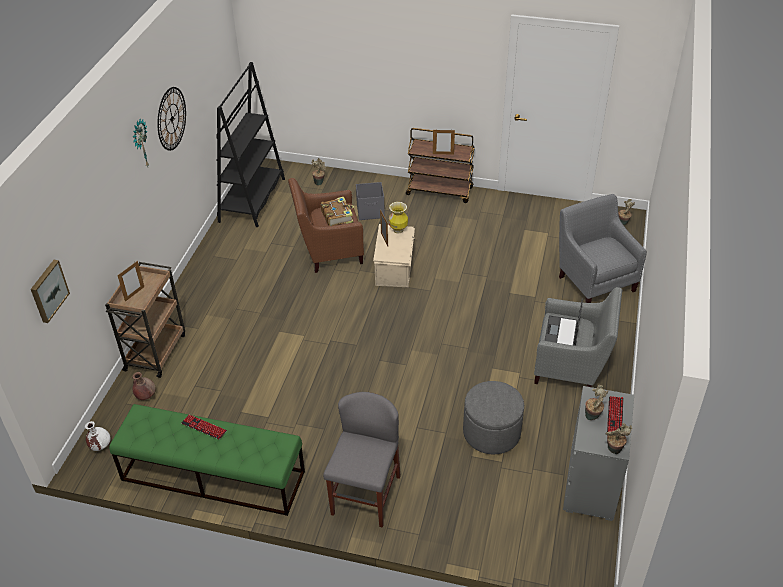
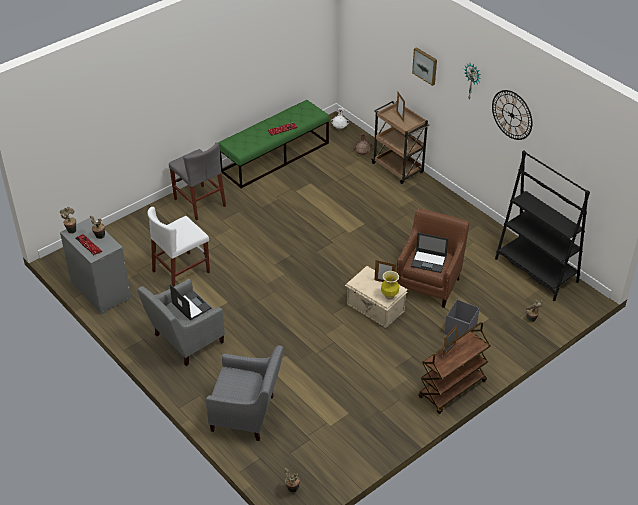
camera: 125 degrees right, 0 degrees up
(48, 290) = (370, 34): picture -> picture (425, 65)
(337, 216) = (429, 261): book -> laptop
(491, 432) = (181, 272): grey ottoman -> white chair

